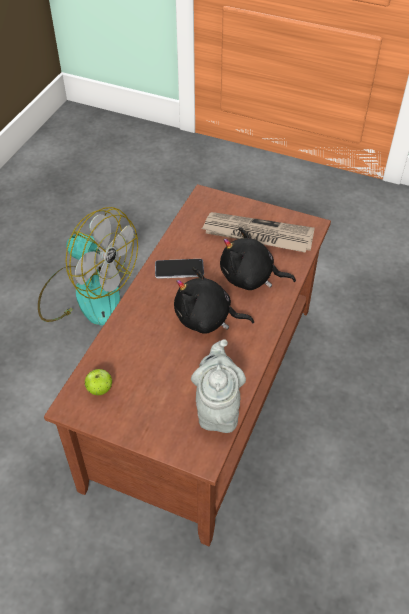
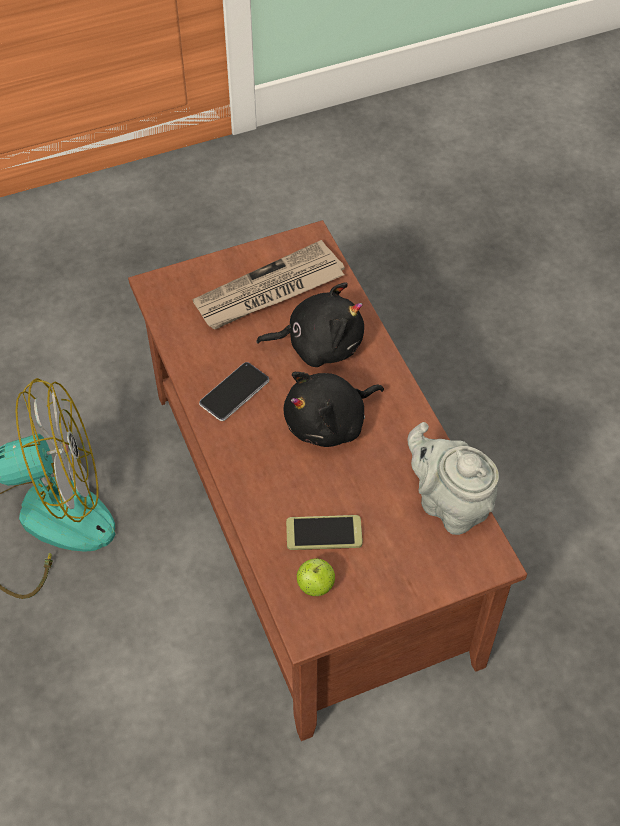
camera: 45 degrees left, 5 degrees up
(136, 368) = (324, 533): none -> phone
(250, 278) = (319, 344): black plush toy -> black plush toy turned 150 degrees counterclockwise

